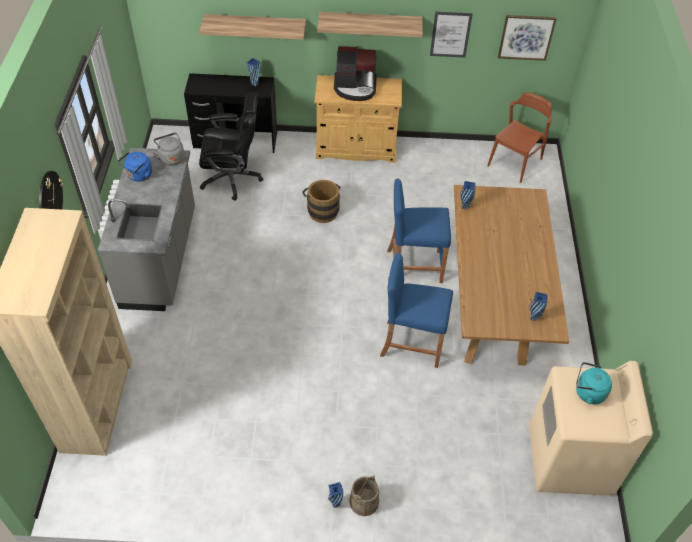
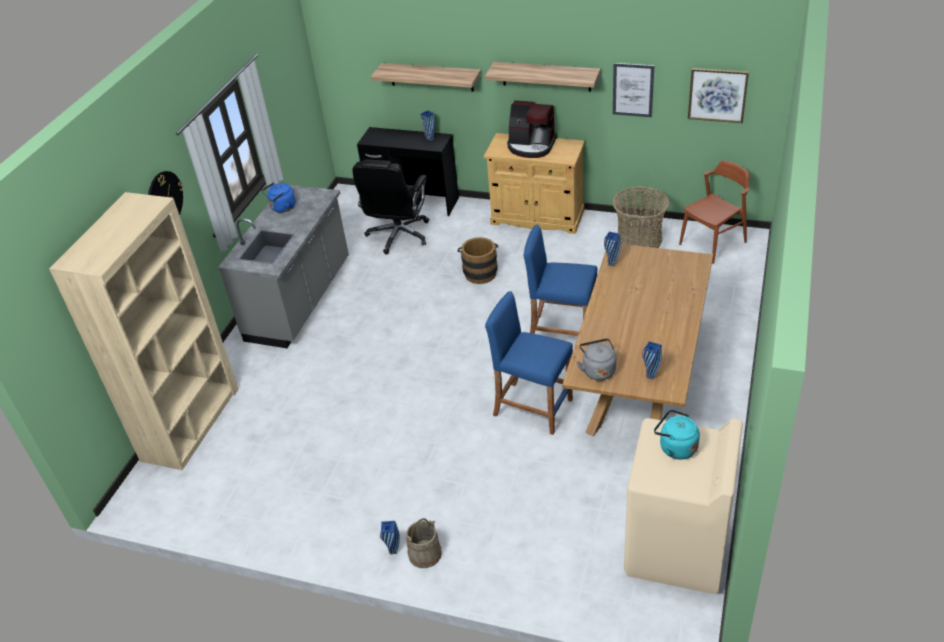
camera: 20 degrees right, 10 degrees down
(171, 158) = (319, 195): grey kettle -> grey kettle (598, 370)
(233, 178) = (398, 235): black office chair -> black office chair turned 90 degrees clockwise
(452, 164) = (639, 240): none -> basket

